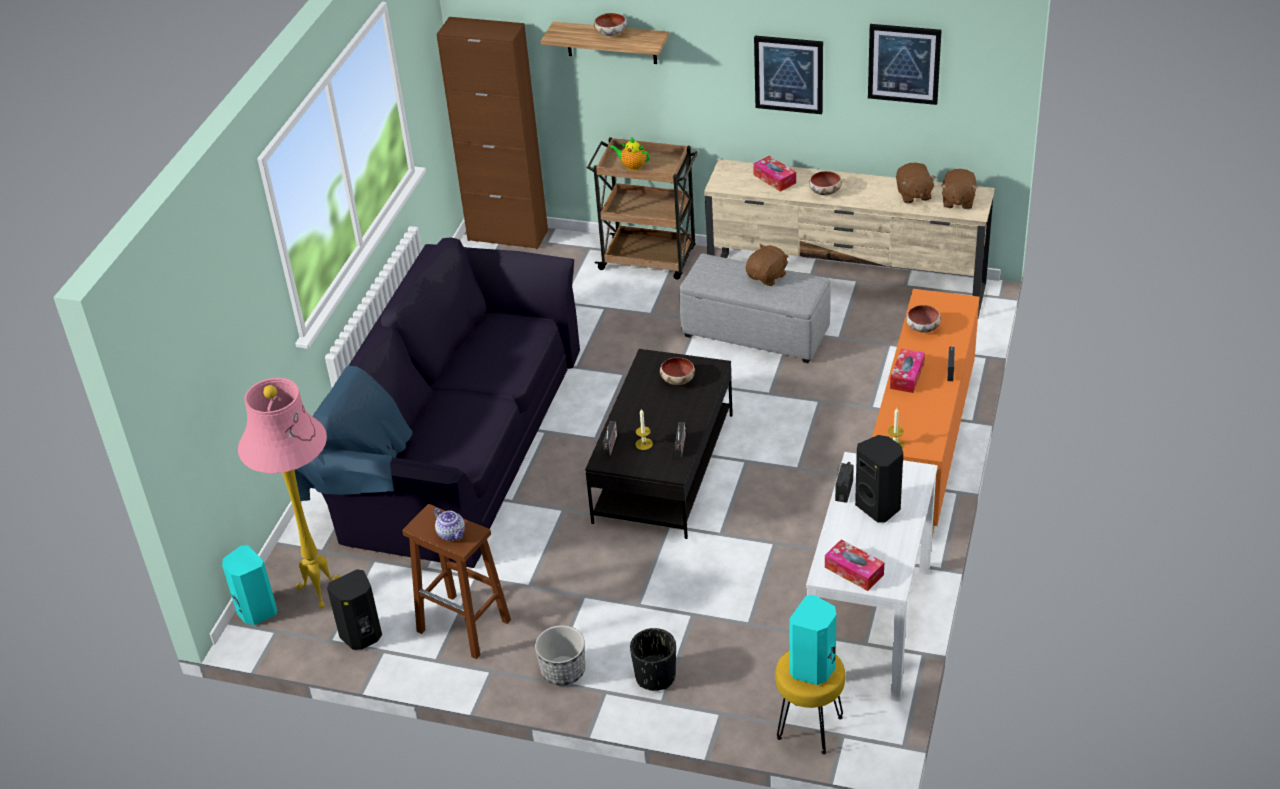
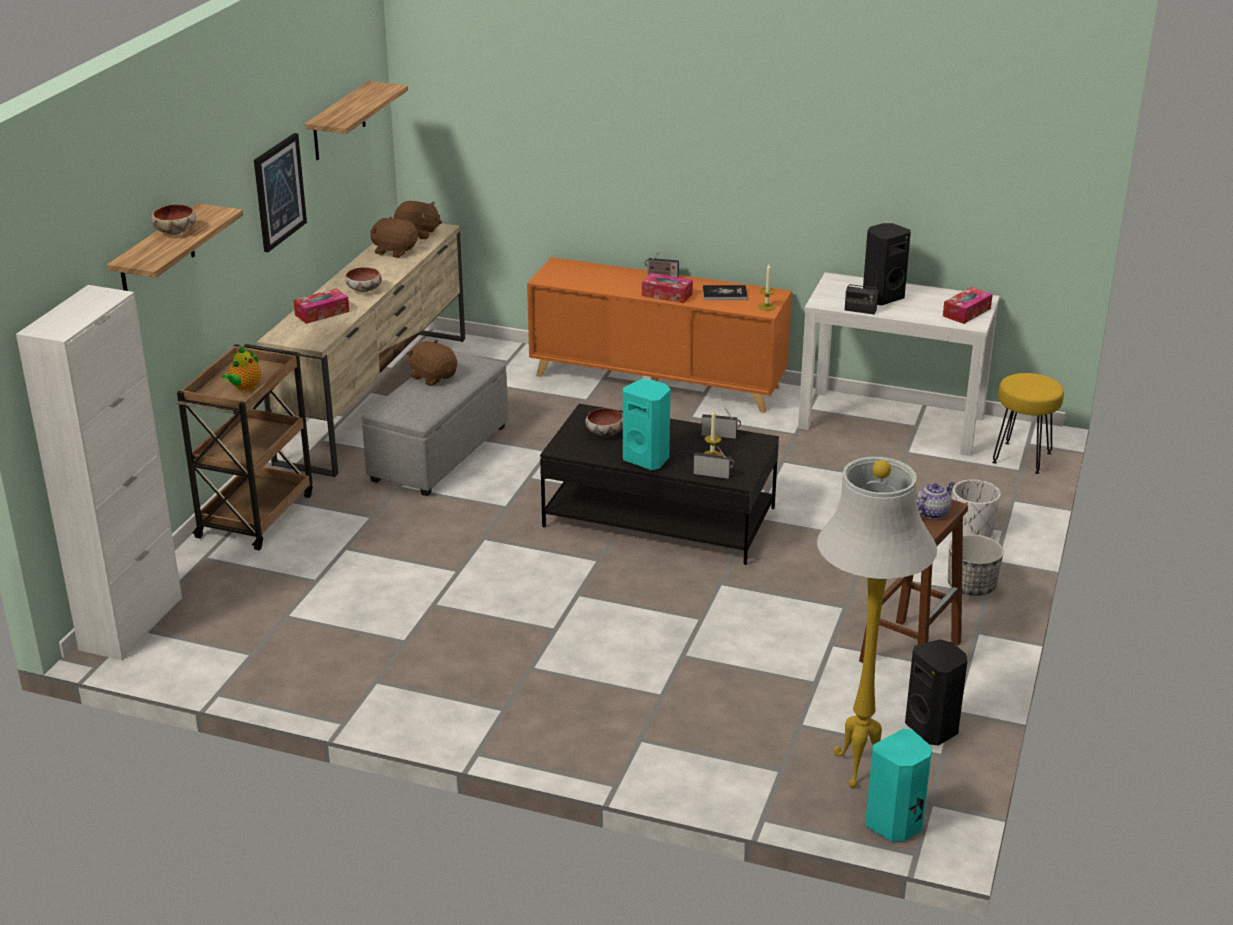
camera: 90 degrees left, 10 degrees down
(320, 591) = (855, 768): pink floor lamp -> white floor lamp
(454, 442) = (583, 665): black sofa -> none
(507, 235) = (131, 624): brown cabinet -> white cabinet
(655, 677) = (971, 532): black planter -> white planter
(814, 669) = (1032, 383): turquoise speaker -> turquoise speaker (647, 459)
(904, 63) = (339, 122): picture -> shelf
(913, 195) = (394, 251): brown plush toy -> brown plush toy turned 150 degrees counterclockwise
(919, 414) = (724, 294): none -> book
(923, 328) = (594, 283): bowl -> none

